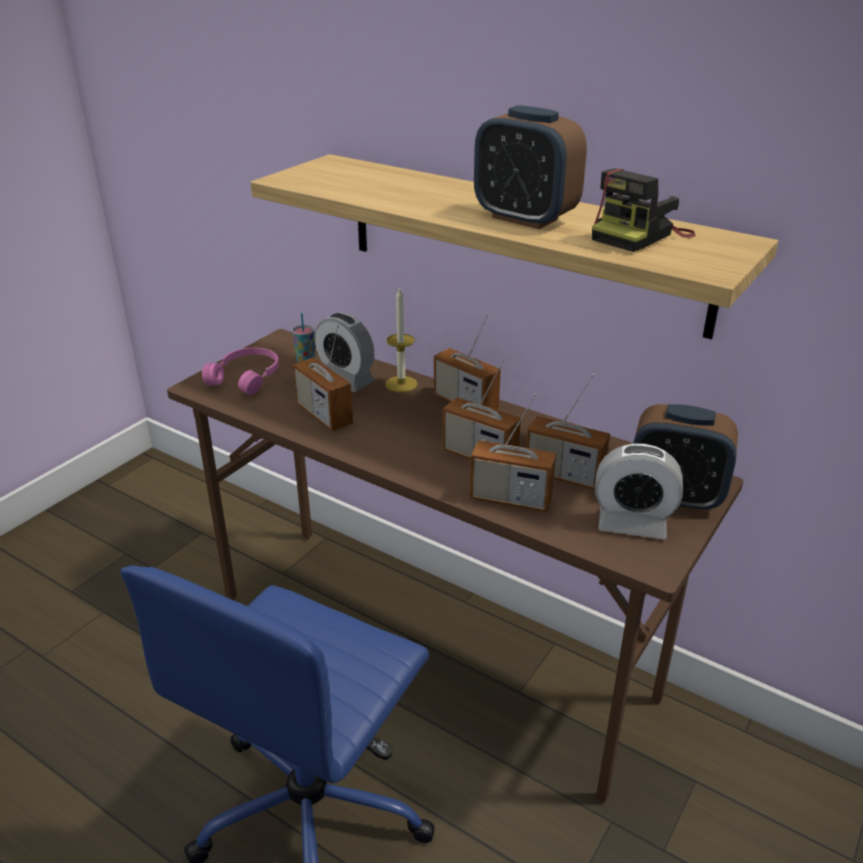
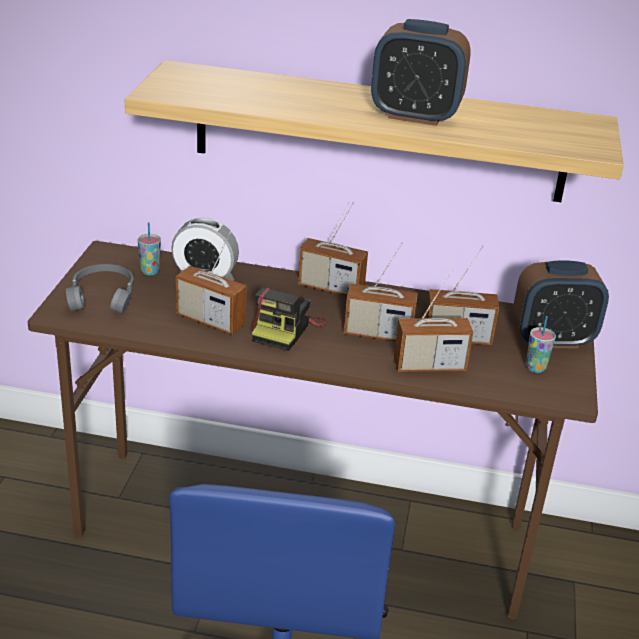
camera: 25 degrees left, 0 degrees up
(247, 377) = (103, 296): pink headphones -> grey headphones
(401, 384) = (260, 279): candle -> none
(632, 524) = (535, 368): alarm clock -> cup
(640, 236) = (518, 124): camera -> camera (286, 329)

